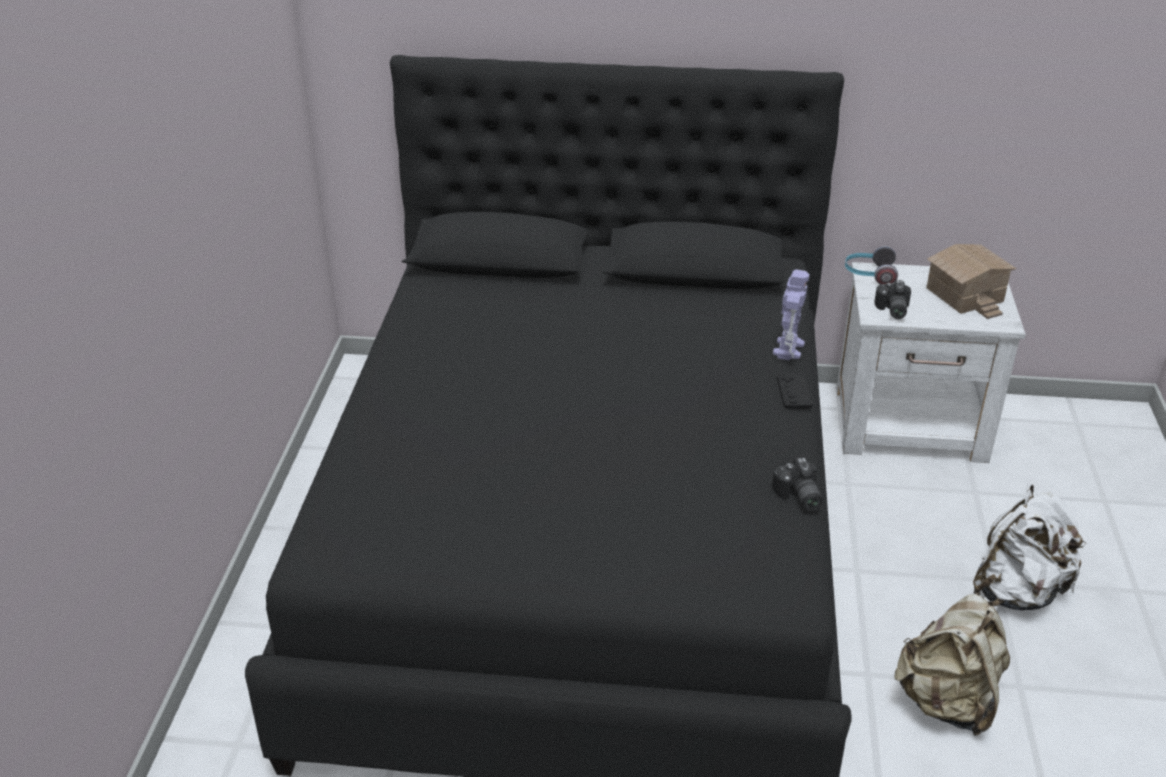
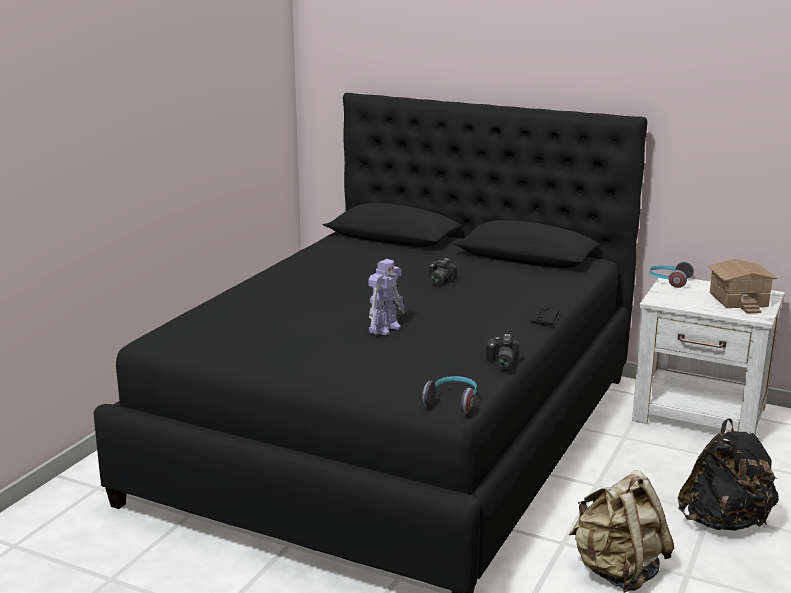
camera: 20 degrees right, 15 degrees down
(788, 348) = (561, 297): toy robot -> toy robot (385, 328)
(789, 589) = (453, 402): none -> headphones
(891, 310) = (670, 300): camera -> camera (438, 281)
(1017, 592) = (724, 522): white backpack -> black backpack

